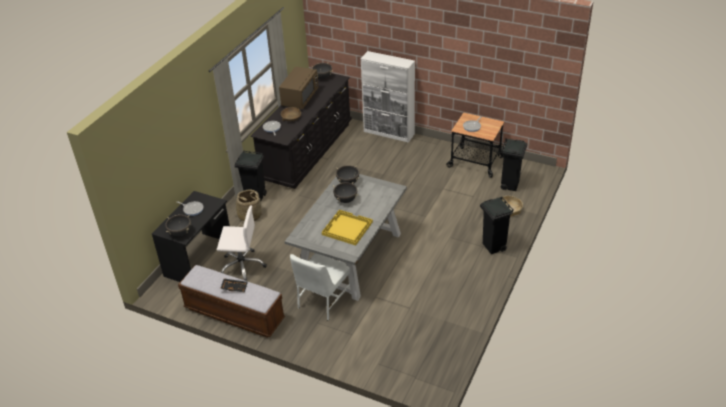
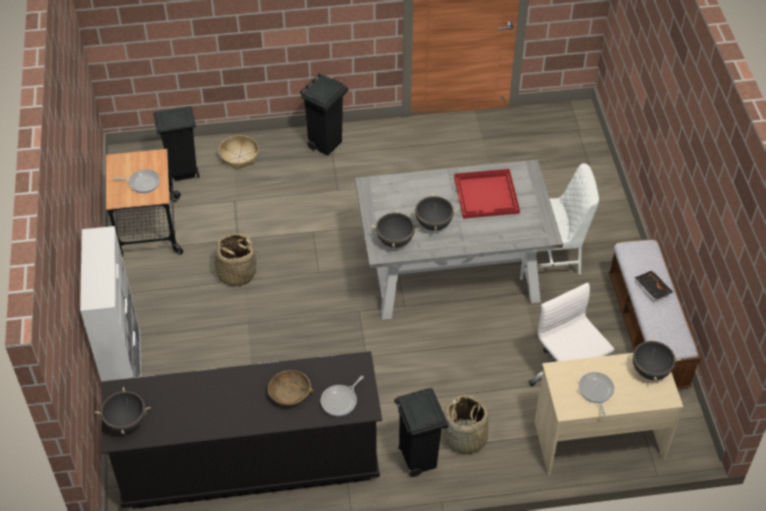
camera: 125 degrees left, 10 degrees up
(199, 259) = (598, 439): black desk -> beige desk
(300, 98) = (221, 416): brown microwave -> none
(346, 228) = (487, 195): yellow tray -> red tray
(419, 180) = (236, 273): none -> basket

